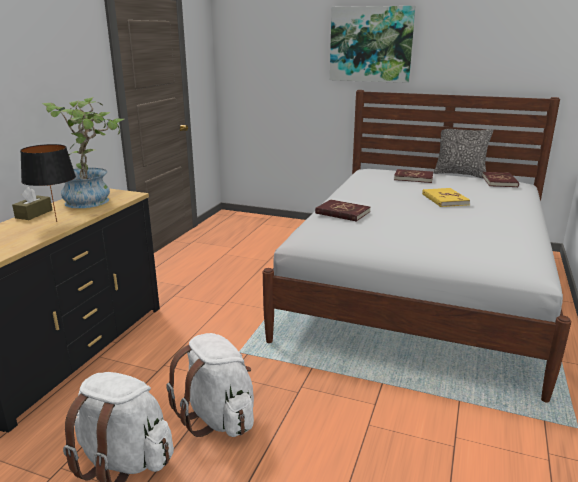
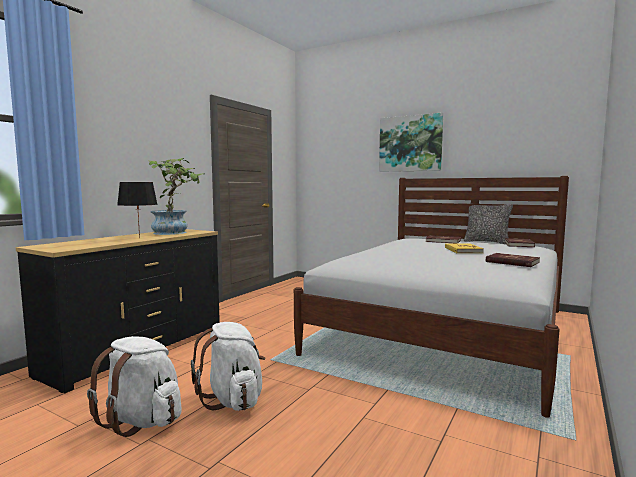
camera: 10 degrees right, 15 degrees down
(34, 214) = (127, 235): brown tissue box -> none
(342, 213) = (370, 253): red book -> red book (512, 262)

